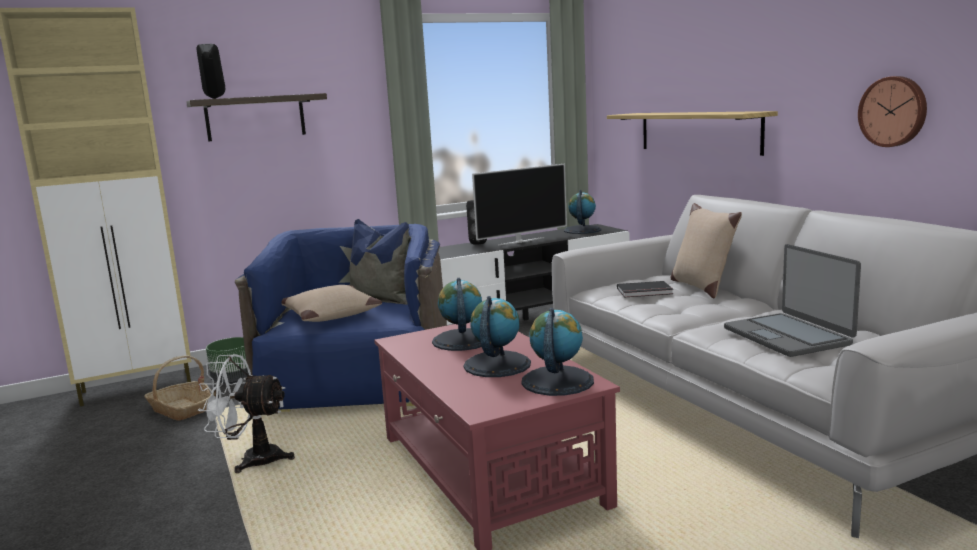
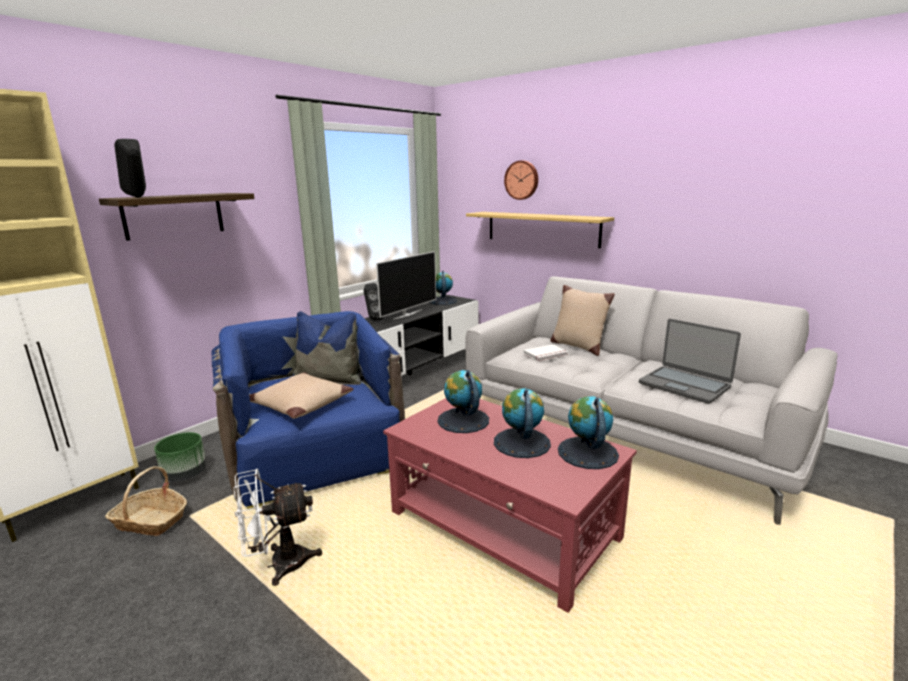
camera: 25 degrees left, 5 degrees up
(645, 292) = (546, 354): black book -> white book
(893, 111) = (710, 222): wall clock -> wall clock (522, 180)

